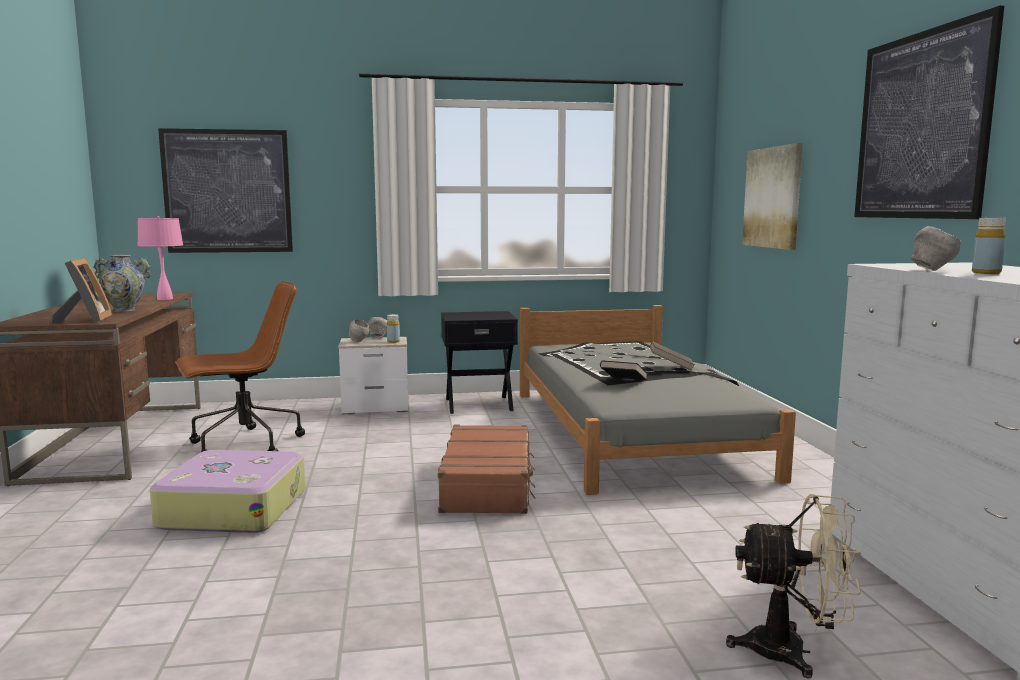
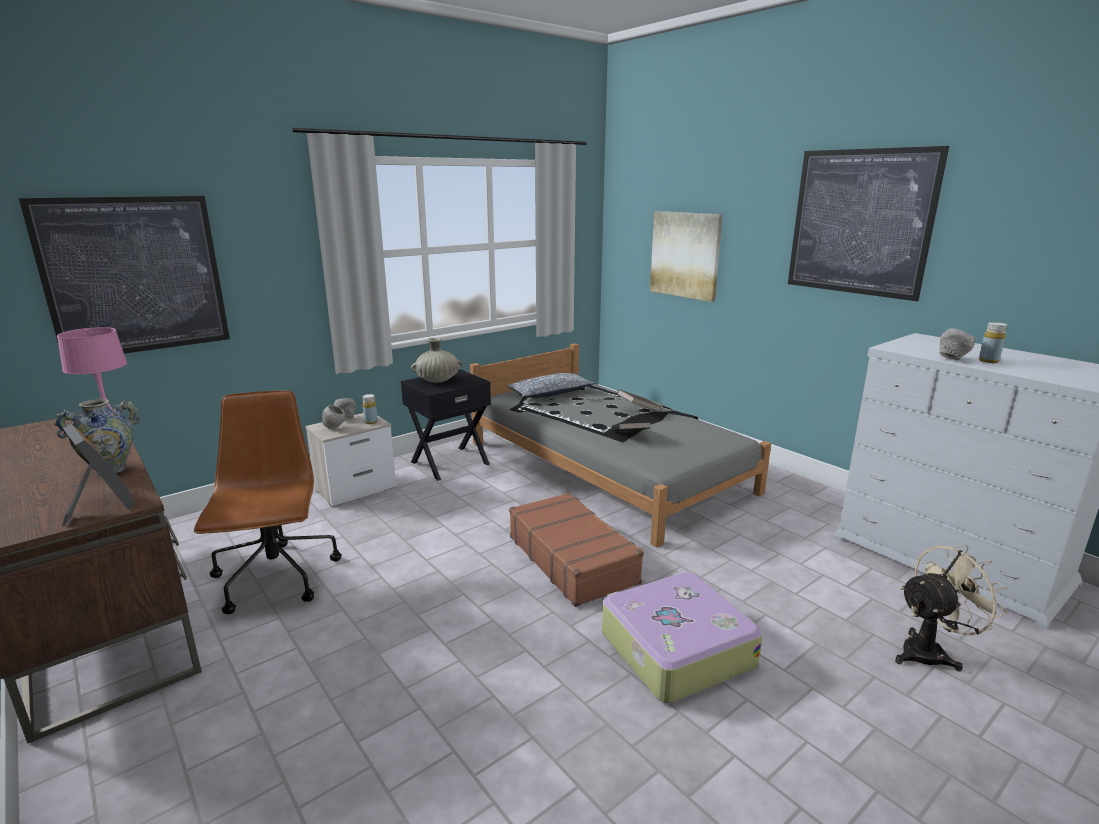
camera: 30 degrees left, 10 degrees up
(233, 508) = (379, 670): suitcase -> suitcase (675, 649)
(244, 445) = (276, 579): brown office chair -> brown office chair turned 45 degrees counterclockwise
(471, 314) = (437, 381): none -> beige vase
(598, 348) = (550, 393): none -> pillow

